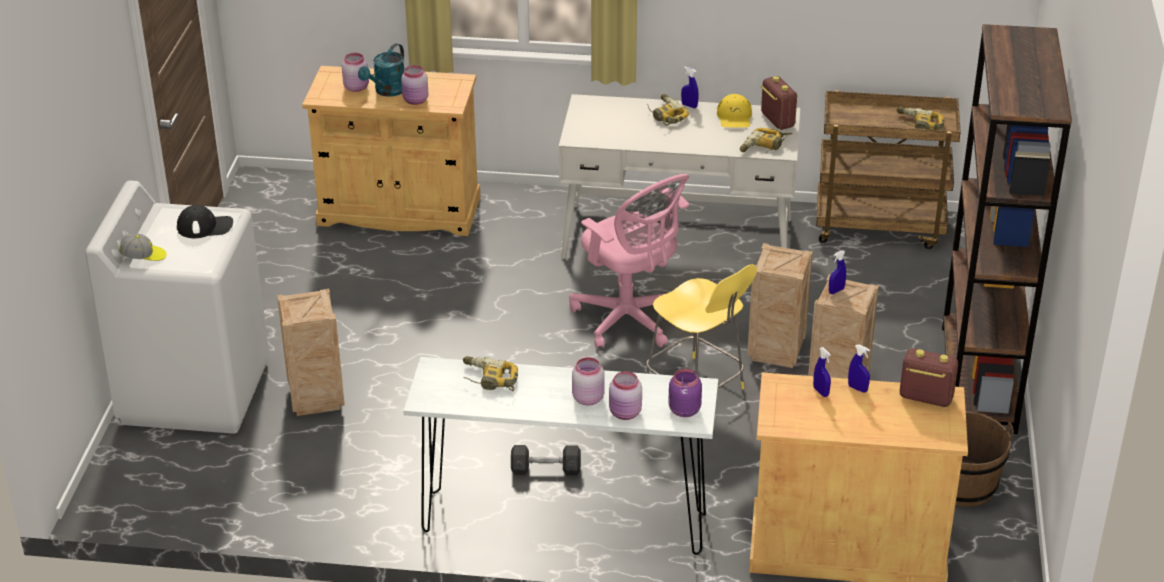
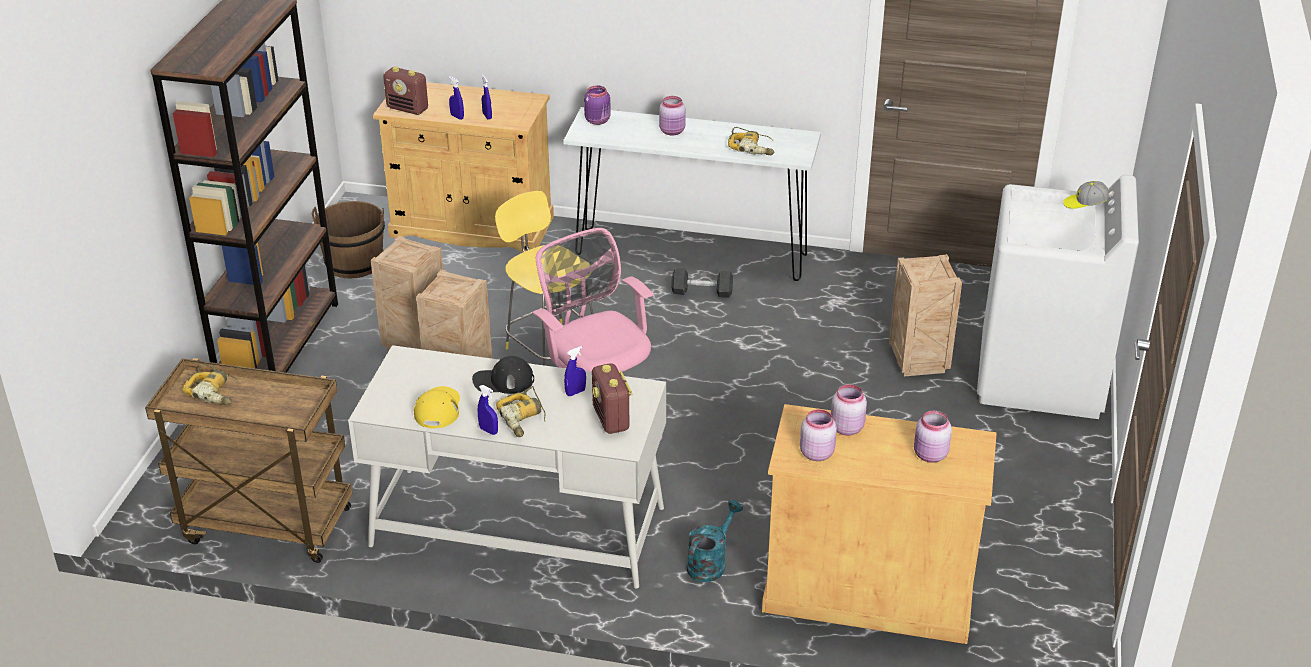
camera: 175 degrees left, 0 degrees up
(205, 226) = (1038, 229): black cap -> black cap (503, 381)
(387, 91) = (887, 445): turquoise watering can -> turquoise watering can (710, 563)
(625, 413) = (644, 121): pink jar -> pink jar (816, 453)
(764, 147) = (421, 364): power drill -> none
(777, 120) = (387, 401): radio -> radio (611, 419)
(836, 291) = (414, 256): blue spray bottle -> blue spray bottle (575, 392)

